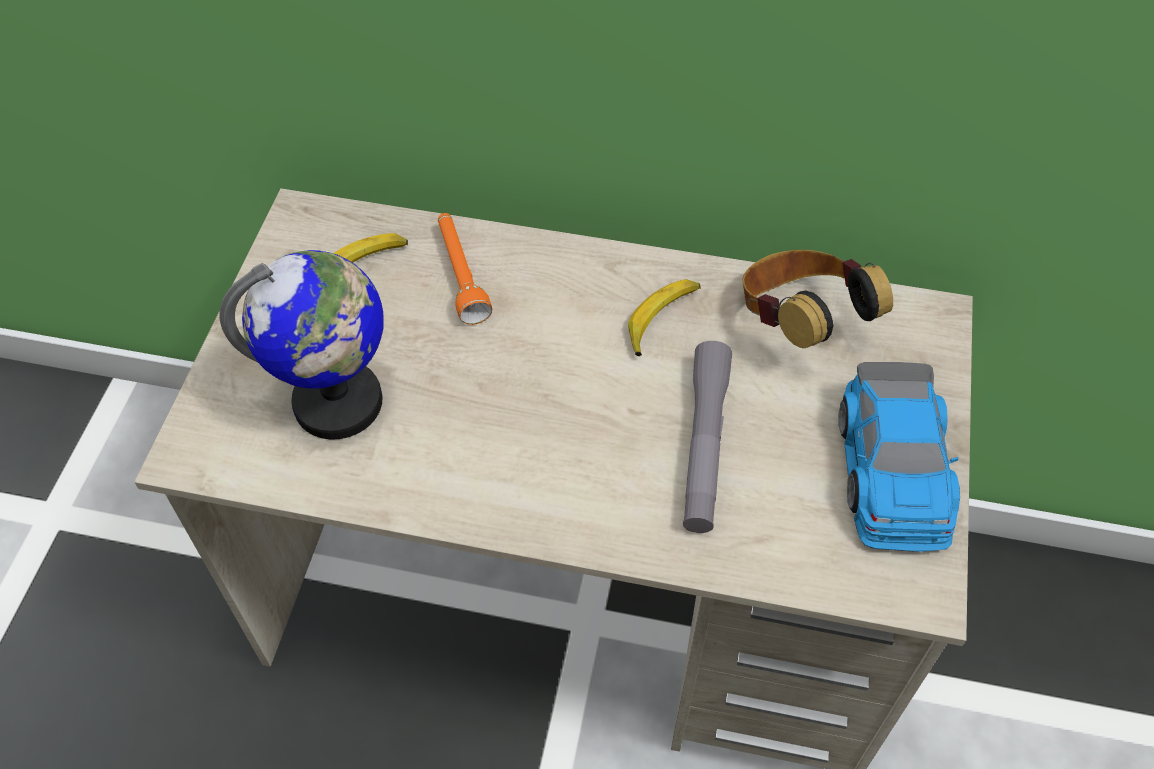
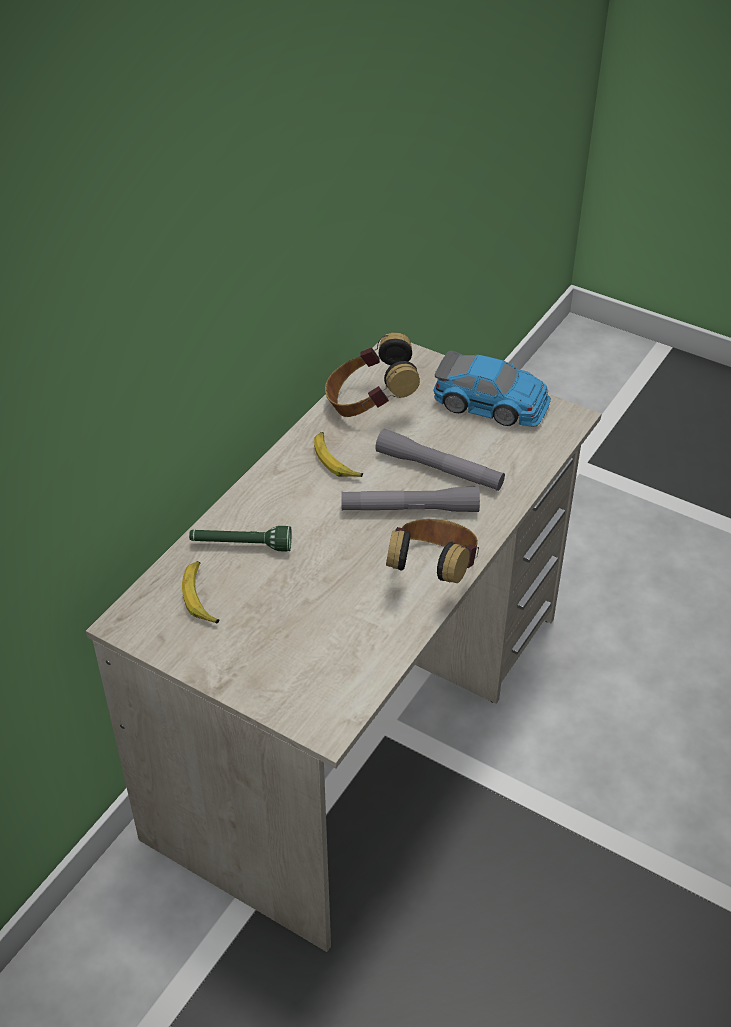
camera: 70 degrees left, 10 degrees down
(339, 403) = (322, 633): globe -> none
(460, 275) = (241, 545): orange flashlight -> green flashlight
(492, 494) = (433, 571): none -> headphones
(605, 431) = (409, 509): none -> grey flashlight

